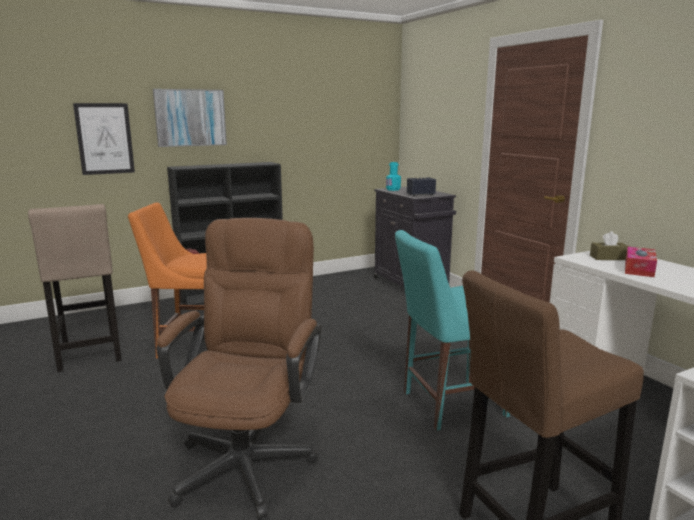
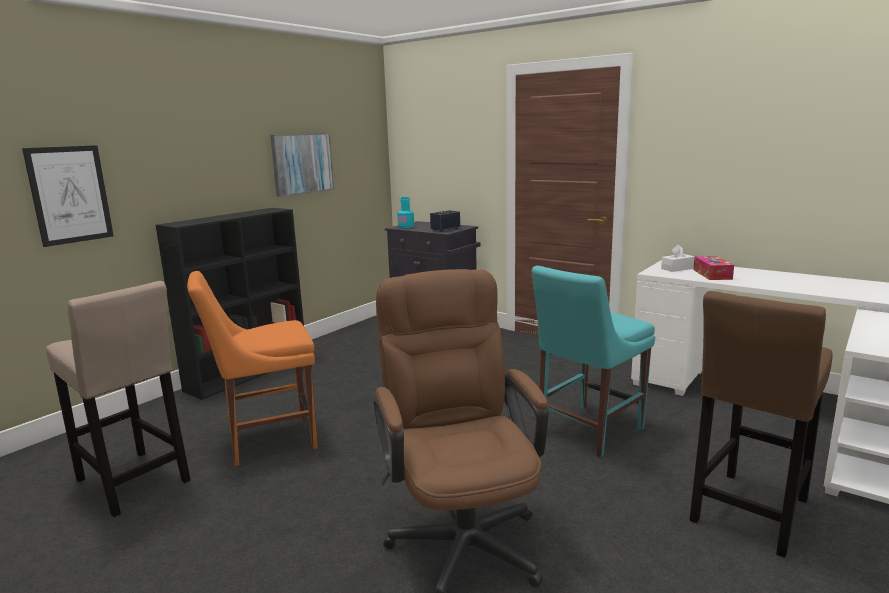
camera: 25 degrees left, 0 degrees up
(190, 118) = (176, 160): picture -> picture (302, 163)
(608, 258) = (677, 268): brown tissue box -> white tissue box

